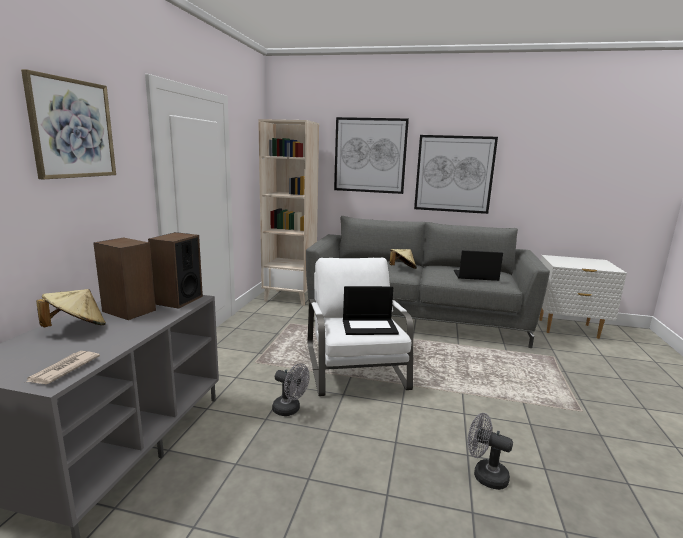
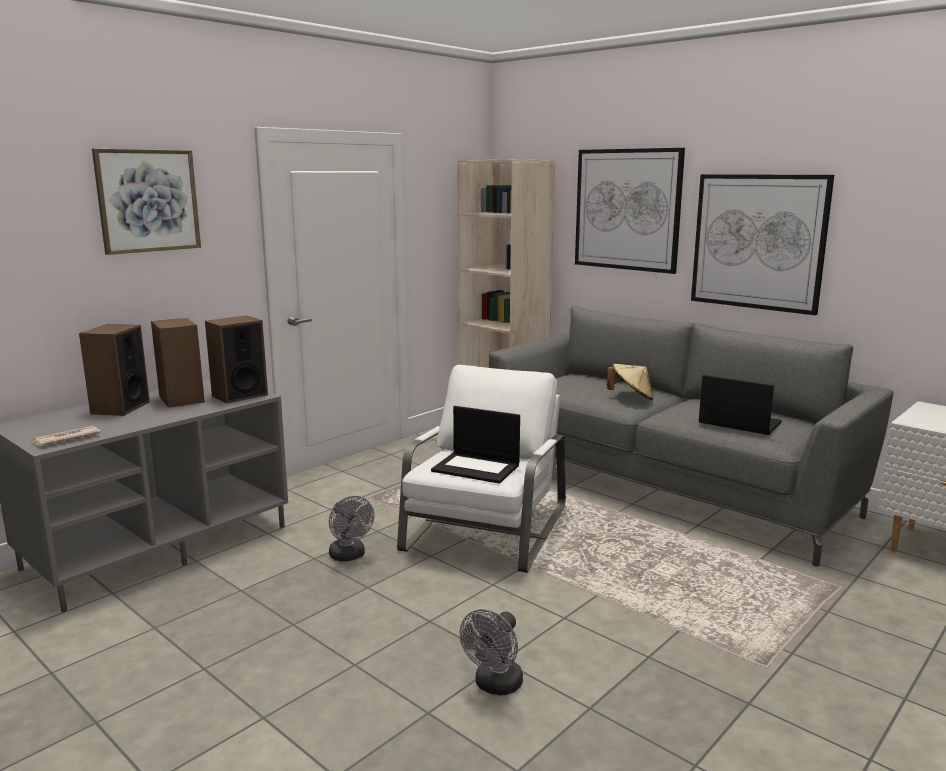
camera: 30 degrees right, 0 degrees up
(76, 328) = (120, 408): beige hat -> speaker
(484, 475) = (495, 686): grey fan -> grey fan turned 120 degrees counterclockwise

